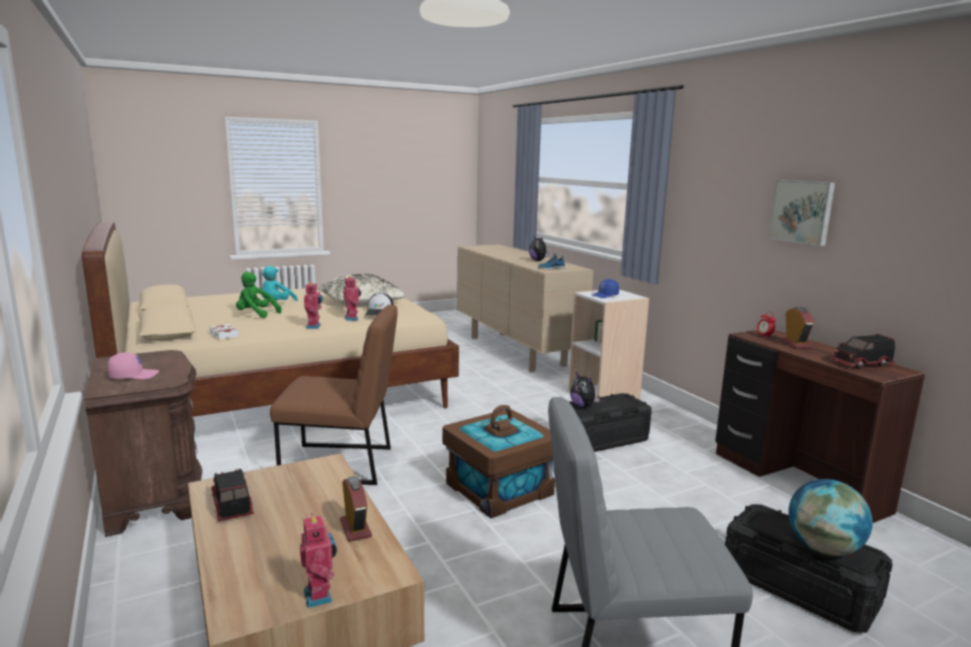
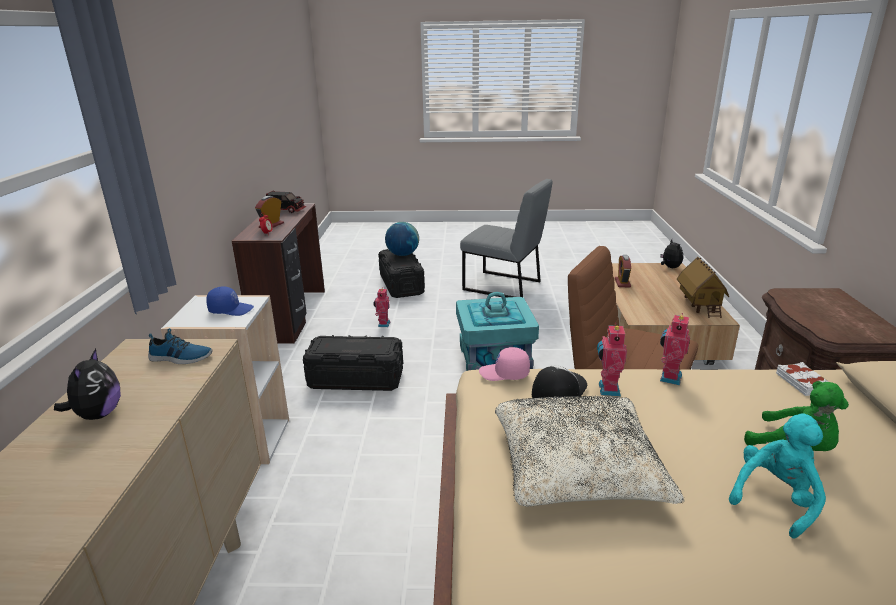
camera: 150 degrees left, 10 degrees up
(134, 375) = (829, 306): pink cap -> pink cap (504, 374)
(231, 504) = (699, 305): toy truck -> toy house
(320, 595) = (640, 266): toy robot -> toy robot (383, 324)
(499, 489) = (494, 358): brown storage box -> turquoise storage box
(583, 406) = (374, 348): plush toy -> plush toy (669, 267)
(802, 211) = (213, 127): picture -> none

